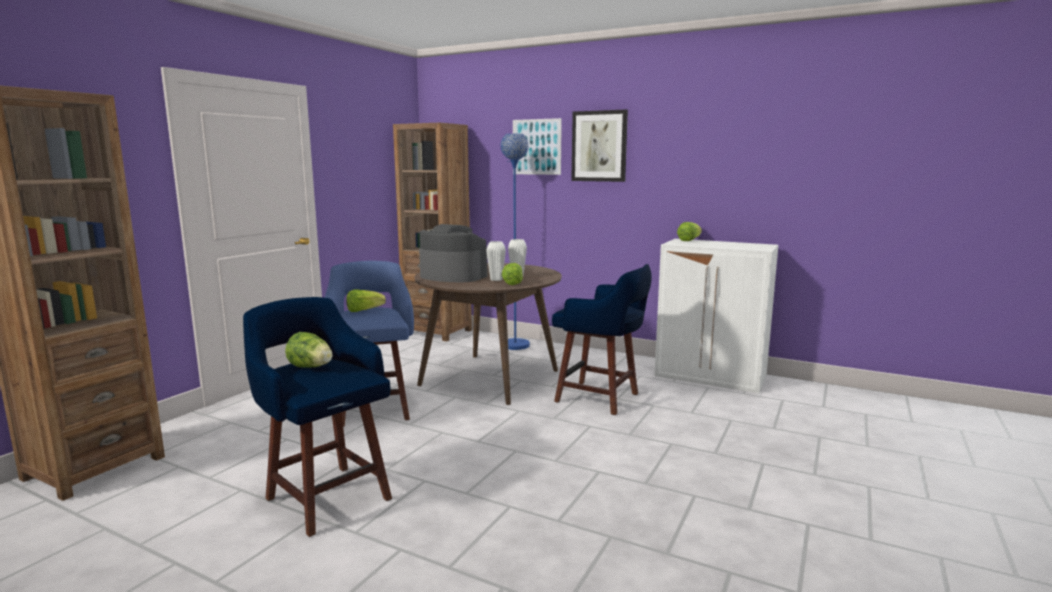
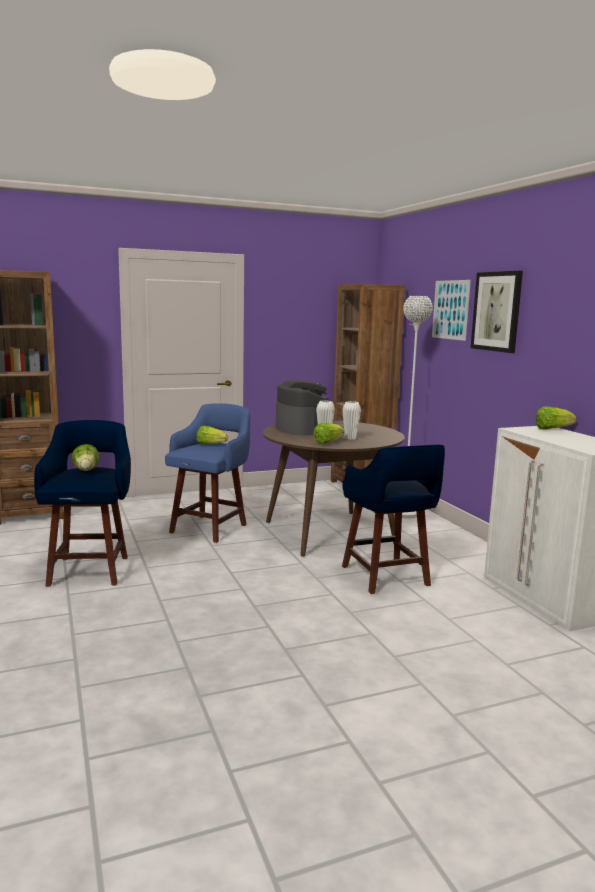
camera: 40 degrees right, 0 degrees up
(515, 345) = (404, 513): blue floor lamp -> white floor lamp

